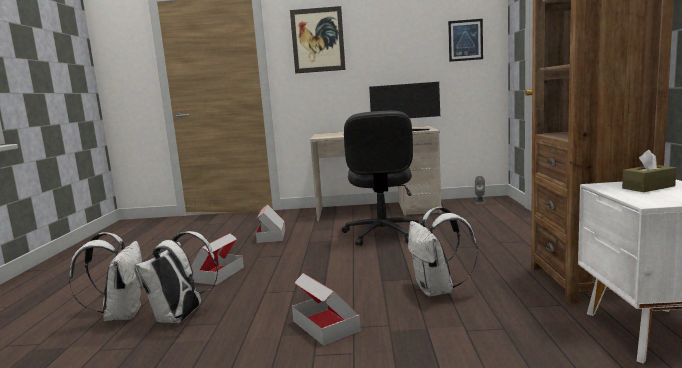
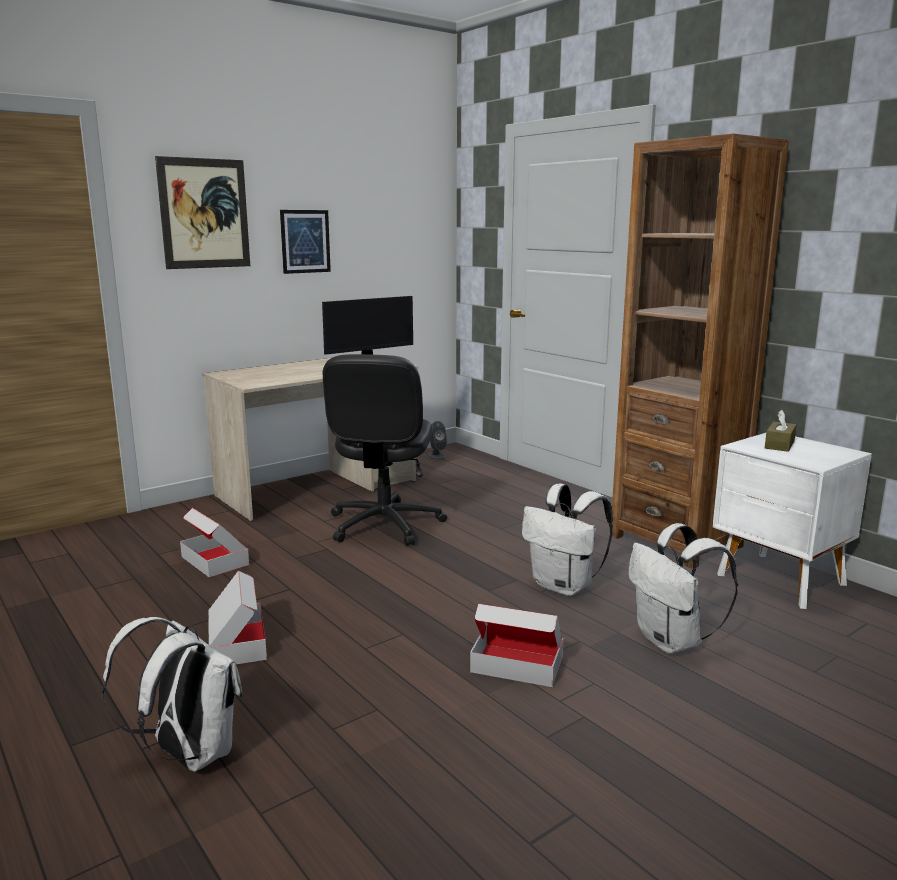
camera: 40 degrees left, 5 degrees up
(181, 318) = (305, 722): white backpack -> white backpack (672, 642)
(382, 234) = (384, 524): black office chair -> black office chair turned 45 degrees clockwise
(465, 40) = (410, 231): picture -> picture (305, 241)

